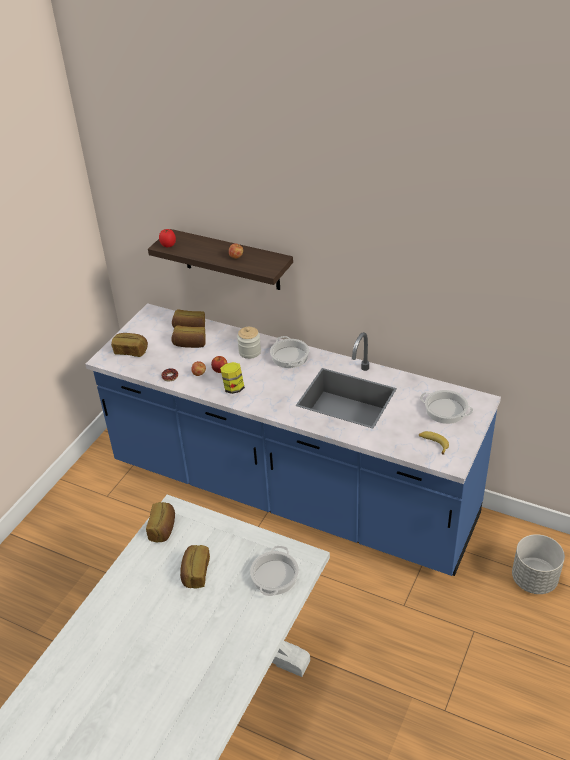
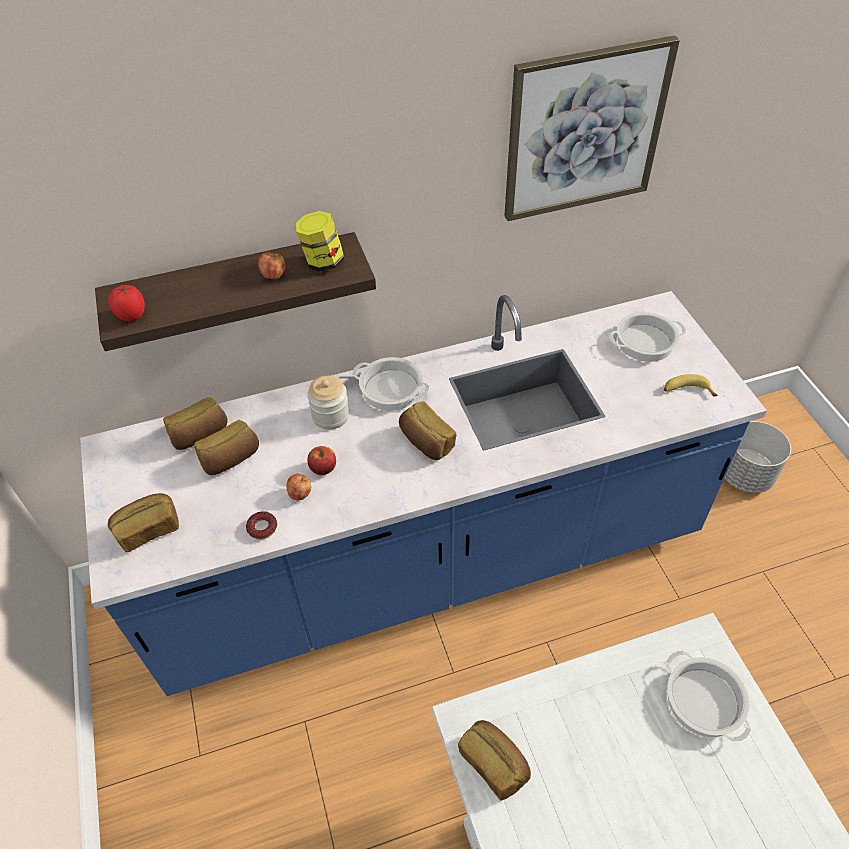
camera: 45 degrees left, 10 degrees up
(195, 573) = (615, 789): bread -> bread (426, 442)
(233, 388) = (375, 482): jar -> jar (323, 262)
(428, 254) = (584, 131): none -> picture

